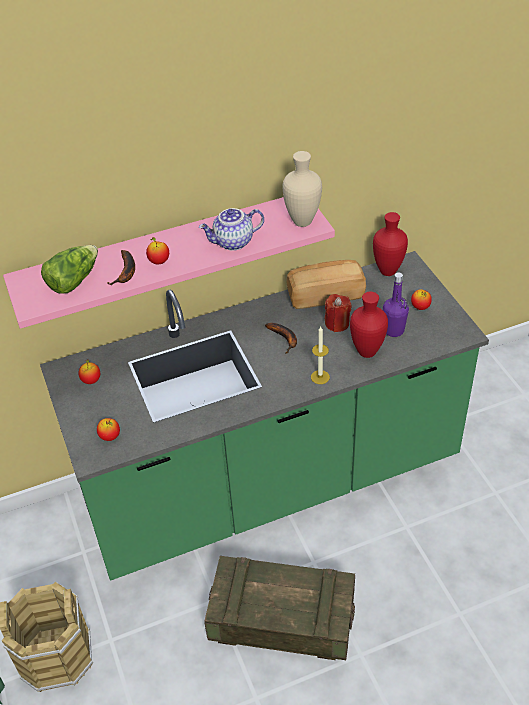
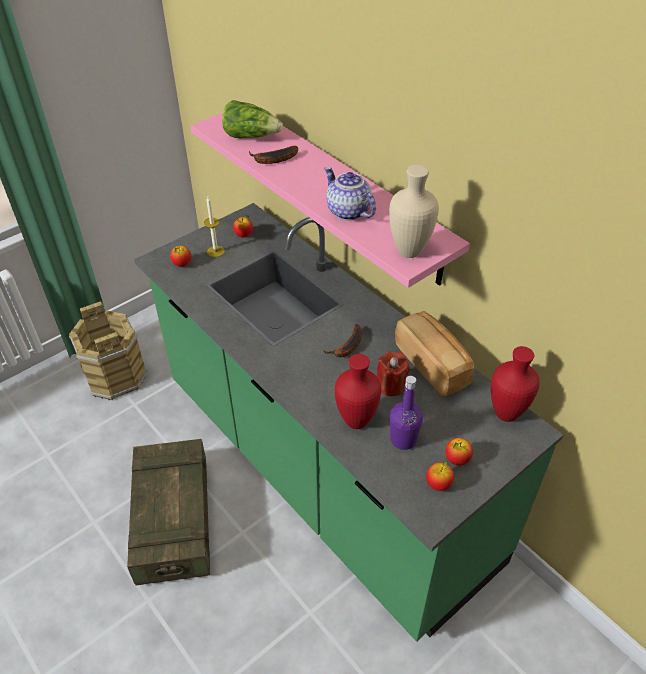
camera: 70 degrees right, 0 degrees up
(159, 261) = (296, 174): apple -> apple (438, 484)
(320, 377) = (302, 388): candle -> candle (215, 251)

